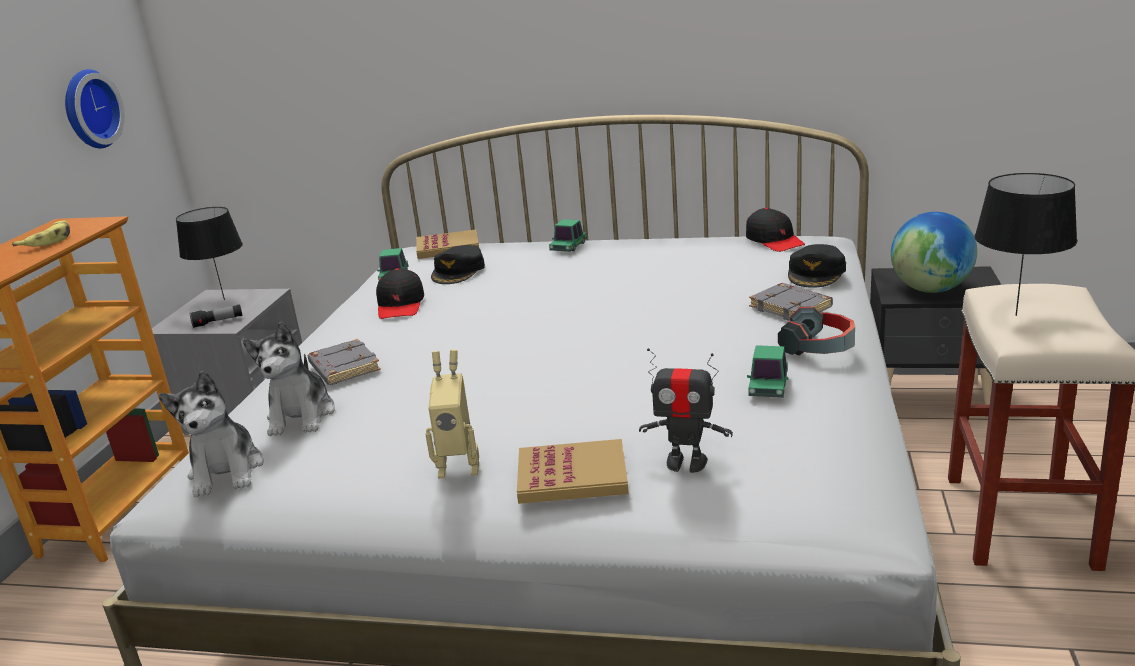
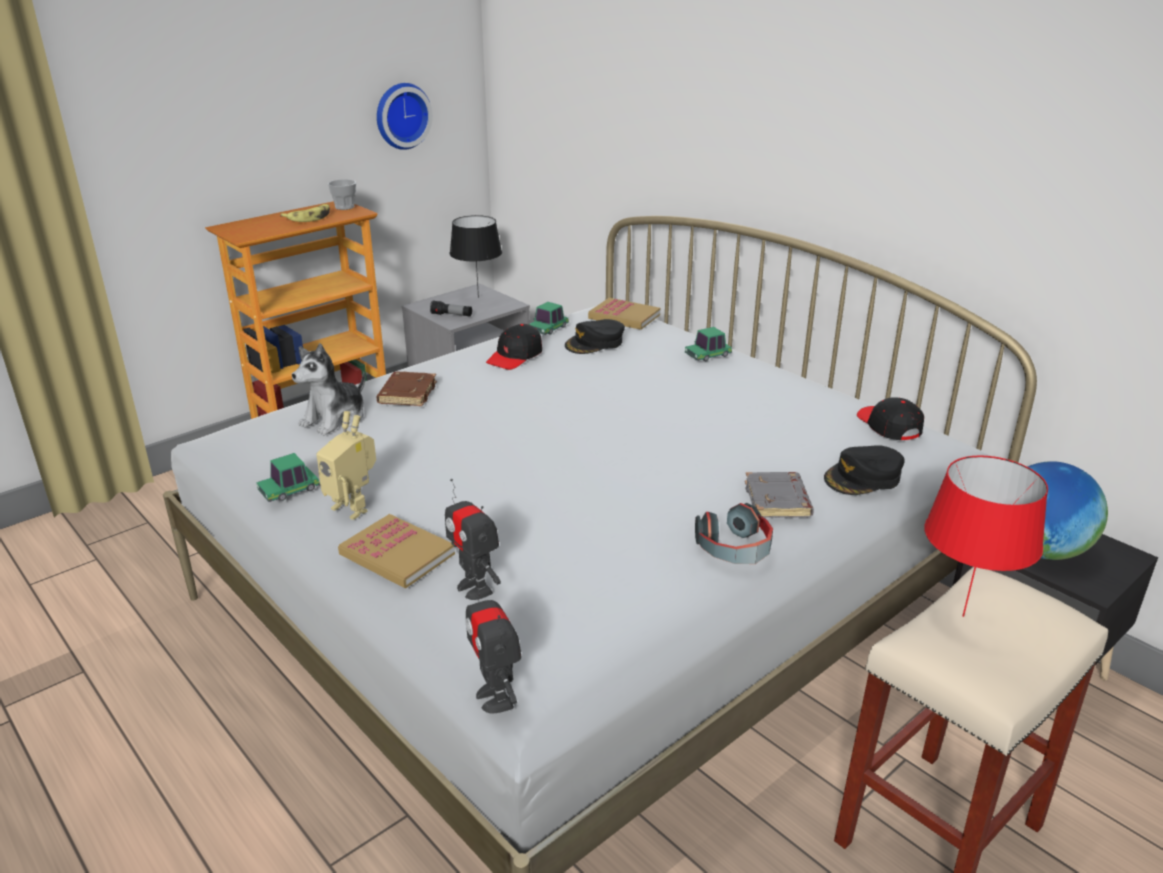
camera: 35 degrees right, 5 degrees up
(74, 222) = (344, 207): none -> cup
(227, 471) = (251, 438): plush toy -> none
(343, 368) = (407, 393): grey book -> brown book
(768, 386) = (633, 561): toy car -> toy car (289, 490)
(774, 240) = (888, 426): black cap -> black cap turned 150 degrees clockwise
(840, 521) = (496, 698): none -> toy robot
(1017, 315) = (964, 617): black table lamp -> red table lamp

